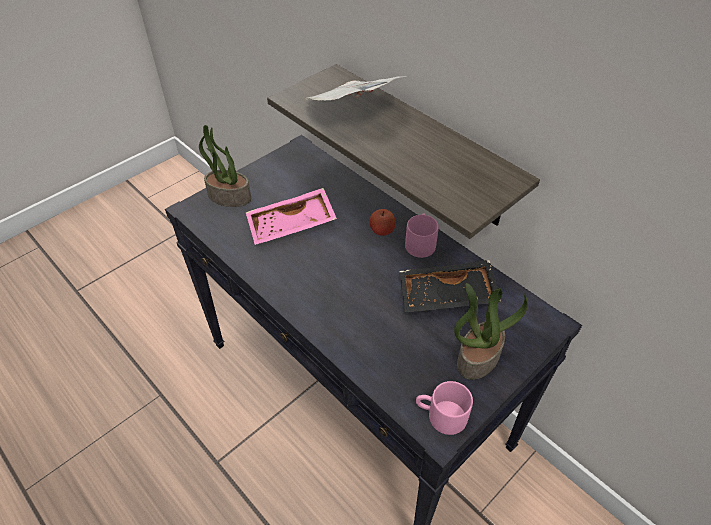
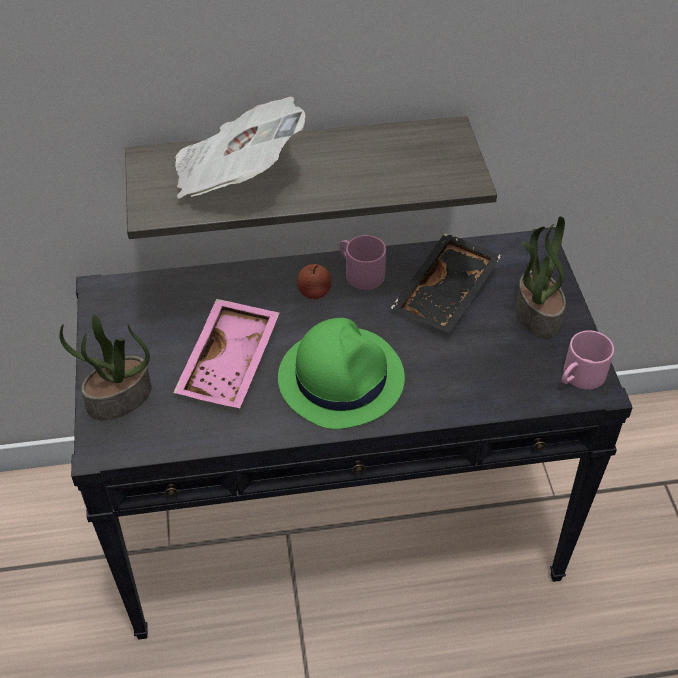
camera: 55 degrees left, 0 degrees up
(323, 280) = (341, 377): none -> green hat

